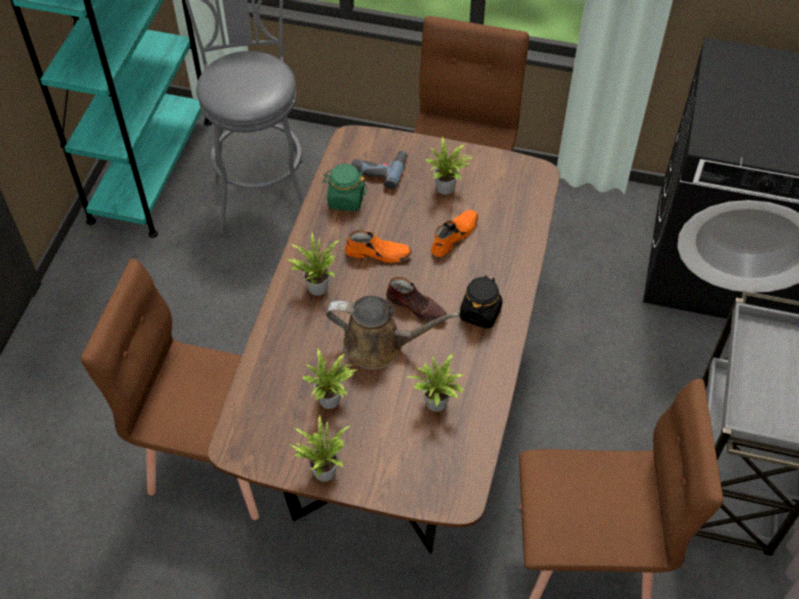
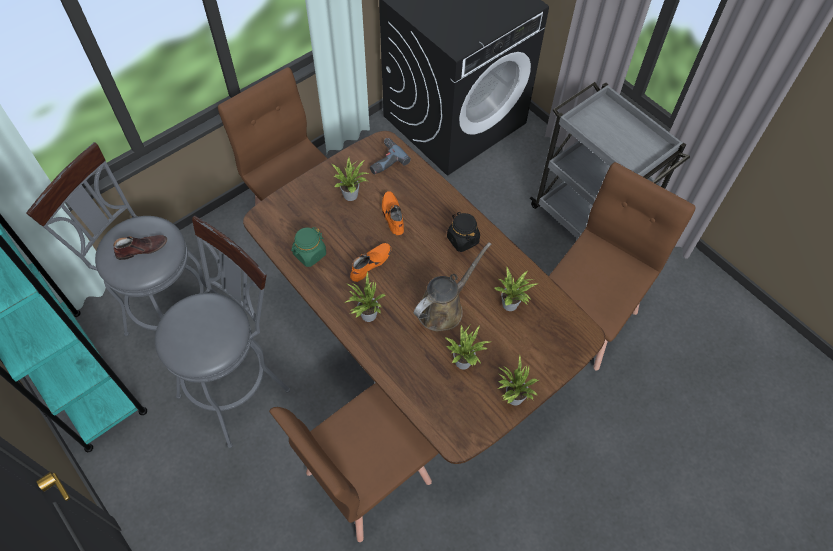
camera: 55 degrees left, 5 degrees up
(234, 288) = (240, 386): none -> grey stool
(379, 168) = (301, 219): power drill -> power drill (384, 160)
(417, 306) = (430, 269): brown shoe -> brown shoe (142, 248)

